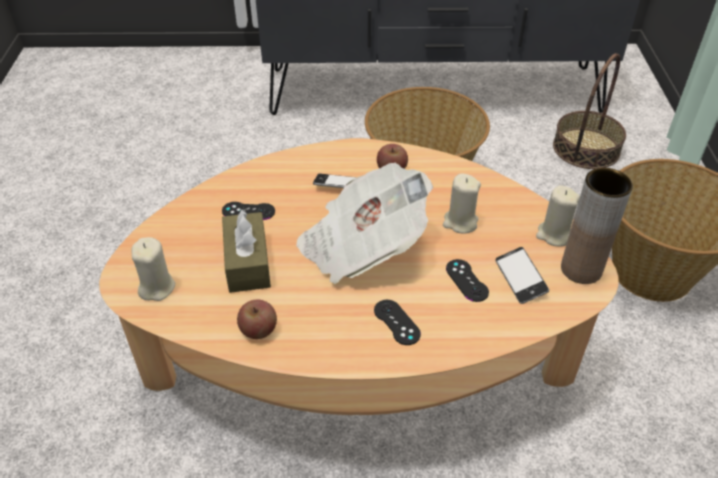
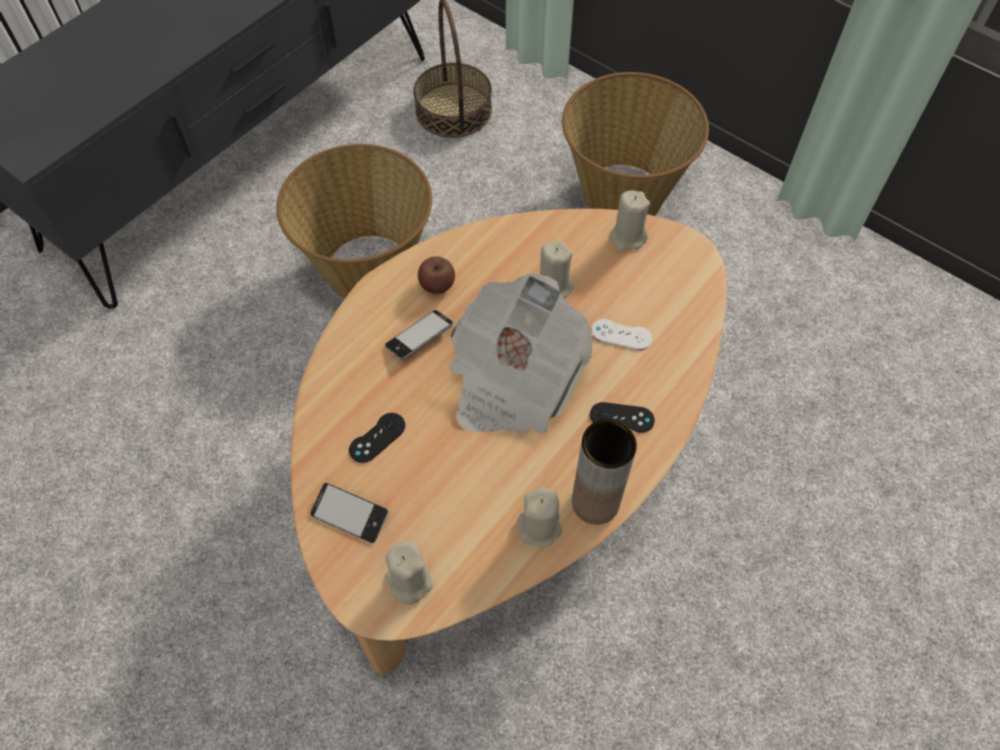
camera: 50 degrees left, 15 degrees up
(247, 263) = (448, 483): brown tissue box -> none
(258, 330) = (540, 527): apple -> beige candle
(467, 280) = (621, 334): black game controller -> white game controller
(520, 279) = (652, 298): phone -> phone (350, 515)
(581, 269) = (678, 252): brown vase -> brown vase (595, 502)

